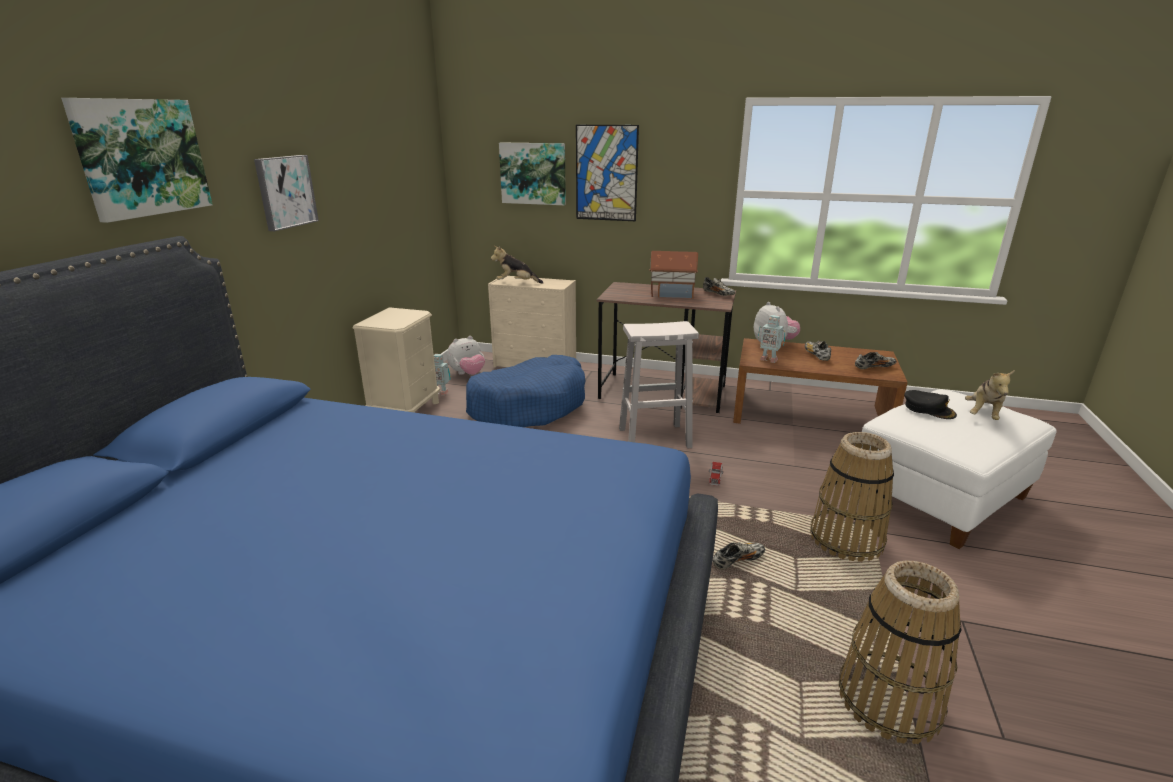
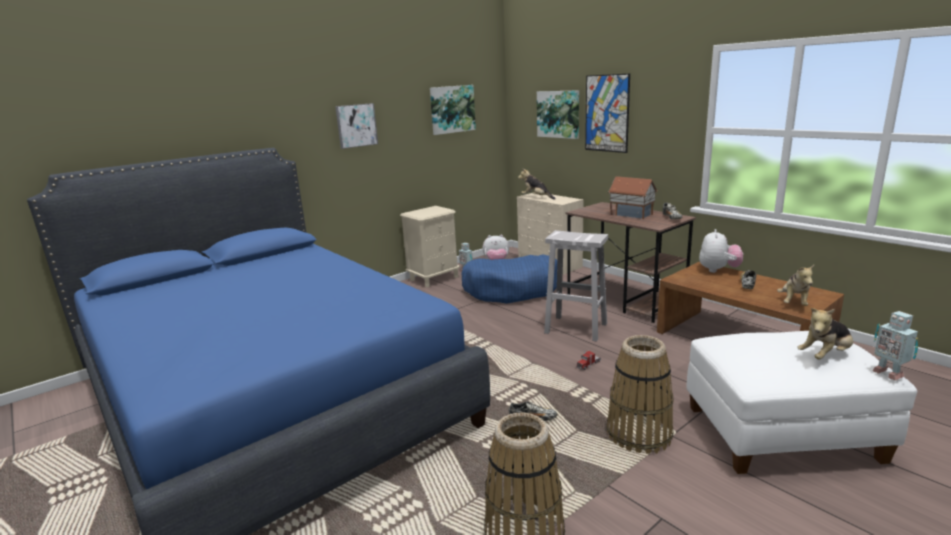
camera: 35 degrees right, 5 degrees down
(141, 157) = (263, 106): picture -> picture (452, 109)
(768, 359) = (693, 280): toy robot -> toy robot (888, 373)
(874, 367) = (793, 302): shoe -> plush toy
(928, 409) = (768, 339): black cap -> none

